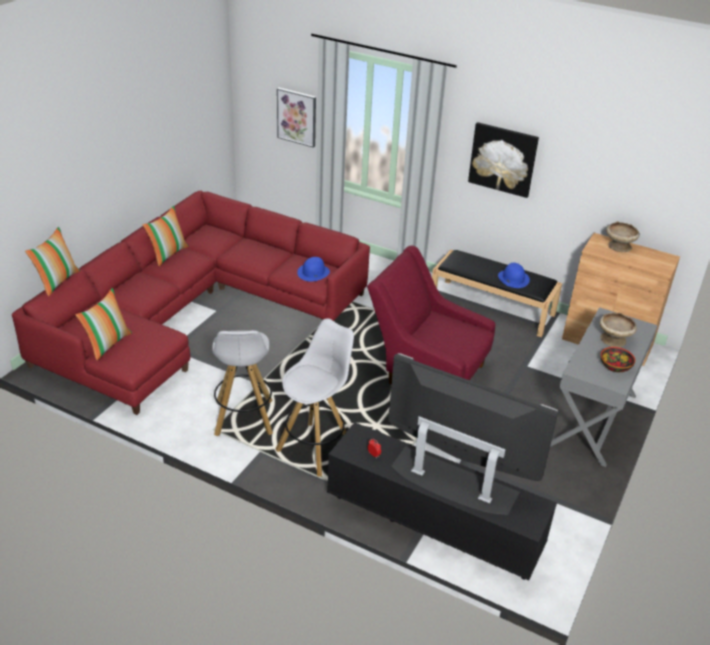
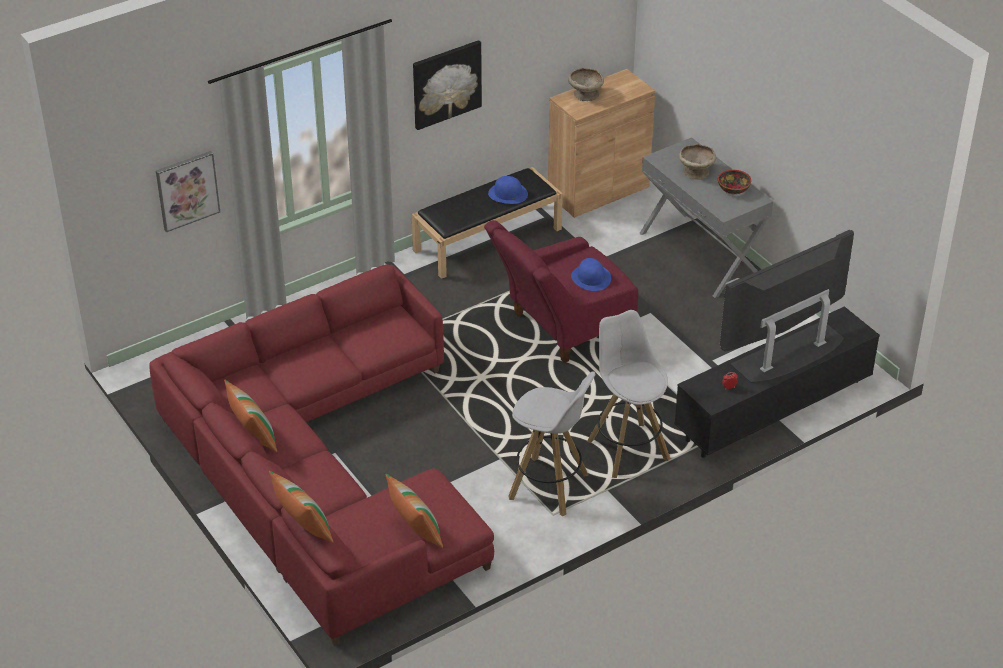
camera: 60 degrees left, 5 degrees up
(313, 272) = (389, 330): blue hat -> blue hat (591, 278)

